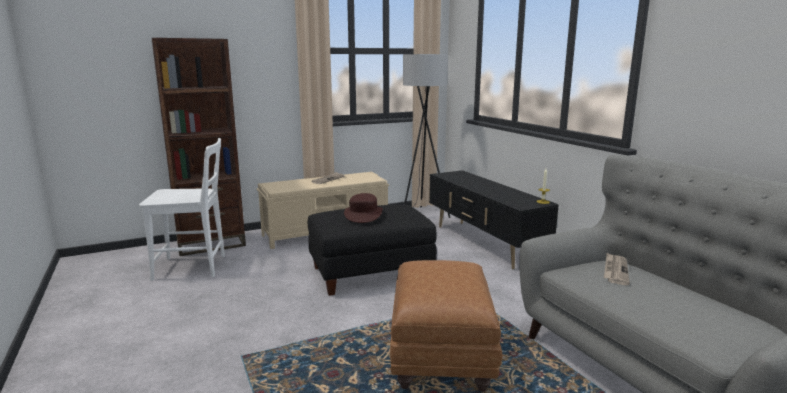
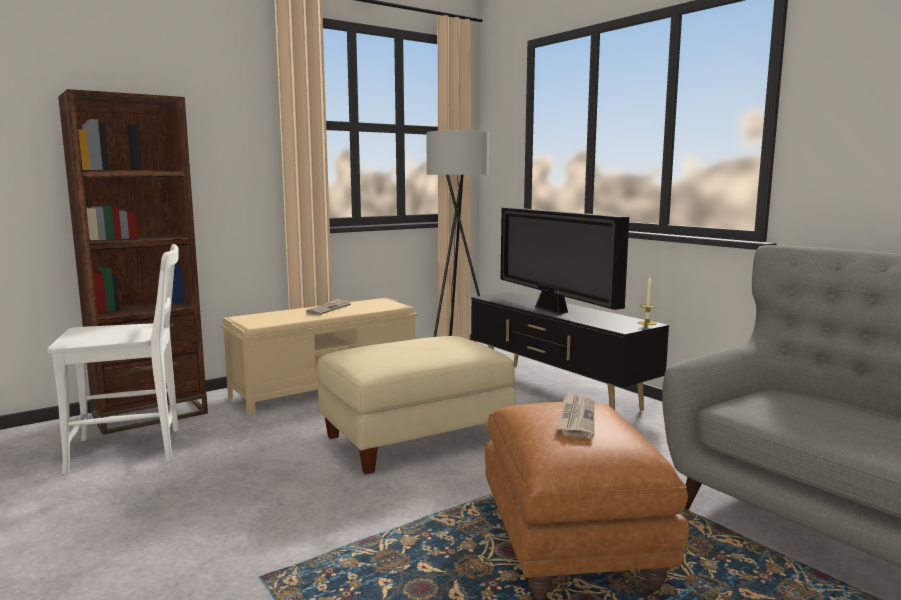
camera: 10 degrees left, 5 degrees down
(363, 215) = (407, 350): brown hat -> none
(370, 273) = (416, 439): black ottoman -> beige ottoman
(480, 188) = (553, 310): none -> television
(615, 270) = (795, 400): newspaper -> newspaper (576, 418)

